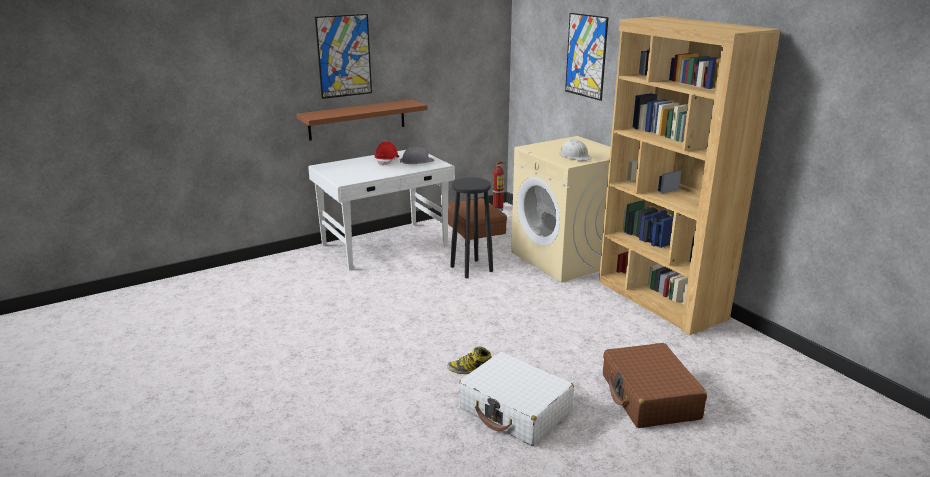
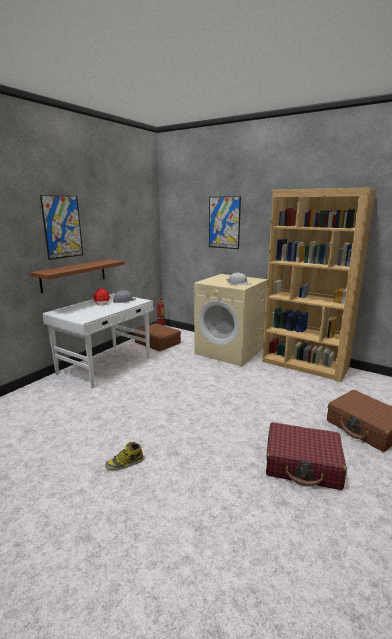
camera: 25 degrees left, 5 degrees down
(469, 369) = (244, 442): boot -> boot (124, 463)
(471, 269) = (178, 369): black stool -> none
(515, 410) = (303, 464): white suitcase -> red suitcase

